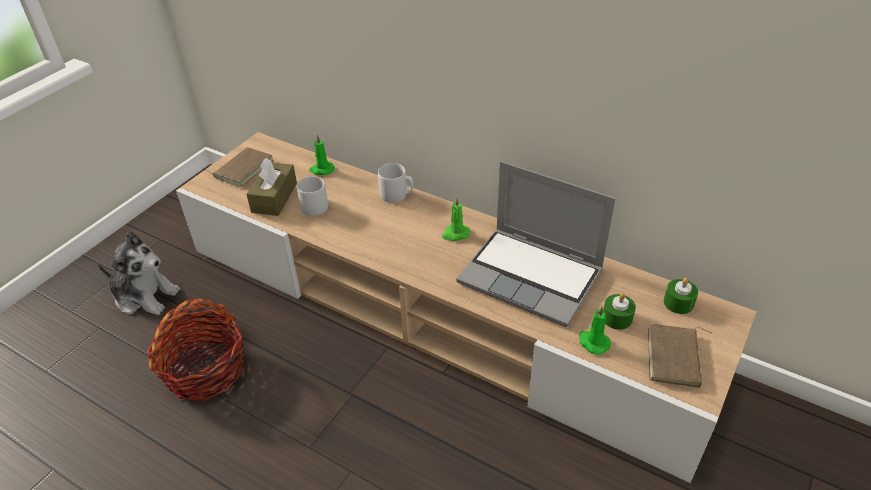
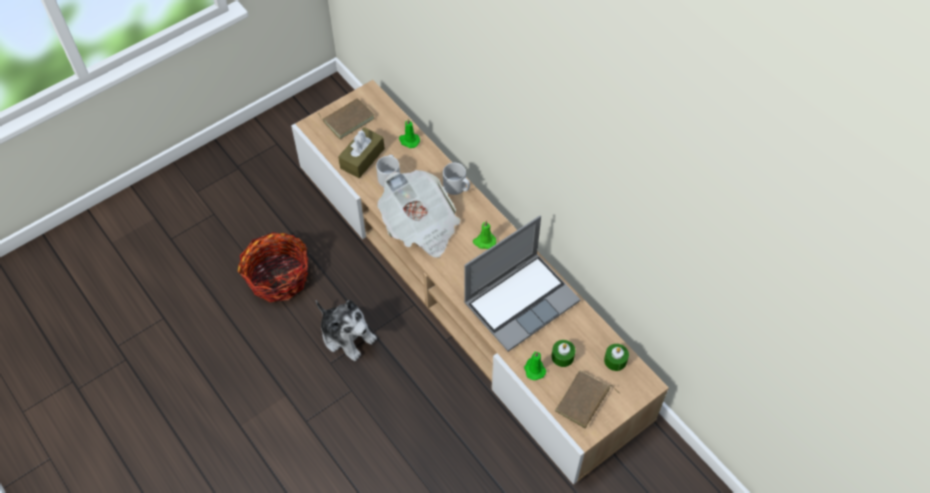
camera: 20 degrees right, 15 degrees up
(145, 296) = (252, 196): plush toy -> plush toy (347, 335)
(373, 240) = (420, 226): none -> newspaper
(532, 277) = (521, 301): laptop -> laptop turned 90 degrees counterclockwise

